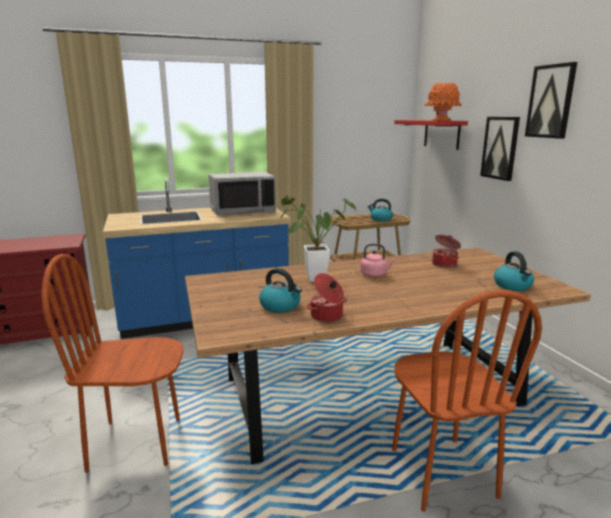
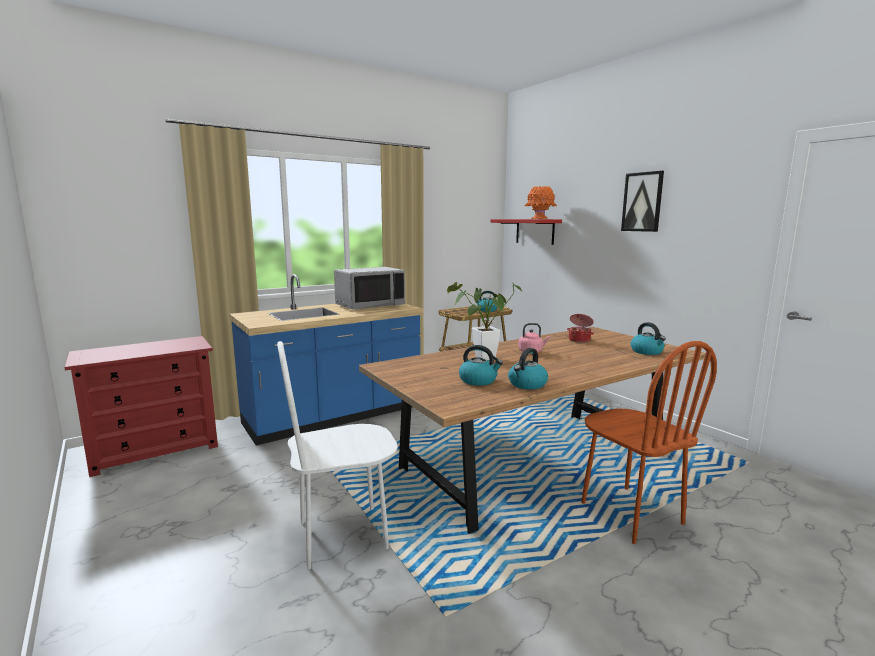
camera: 15 degrees left, 5 degrees down
(136, 443) = (343, 535): brown chair -> white chair
(327, 316) = (527, 384): cooking pot -> kettle
(500, 148) = (597, 241): picture -> none

